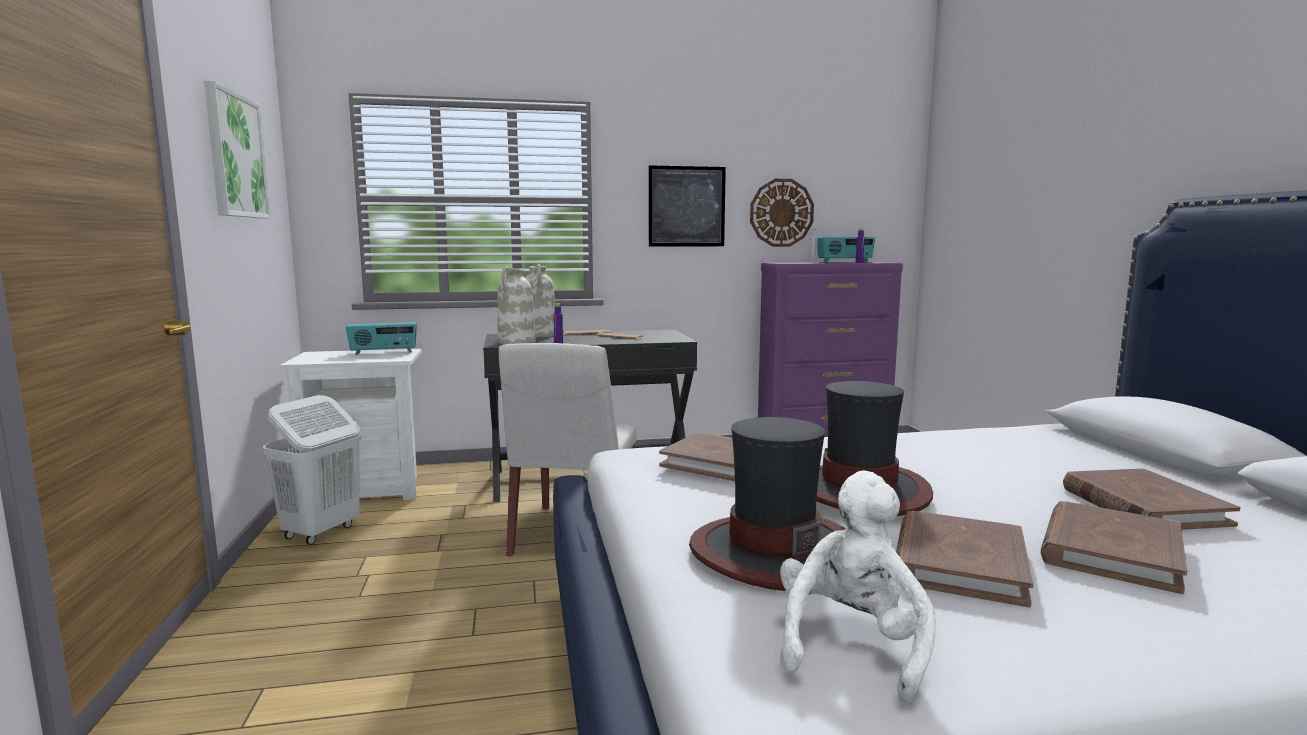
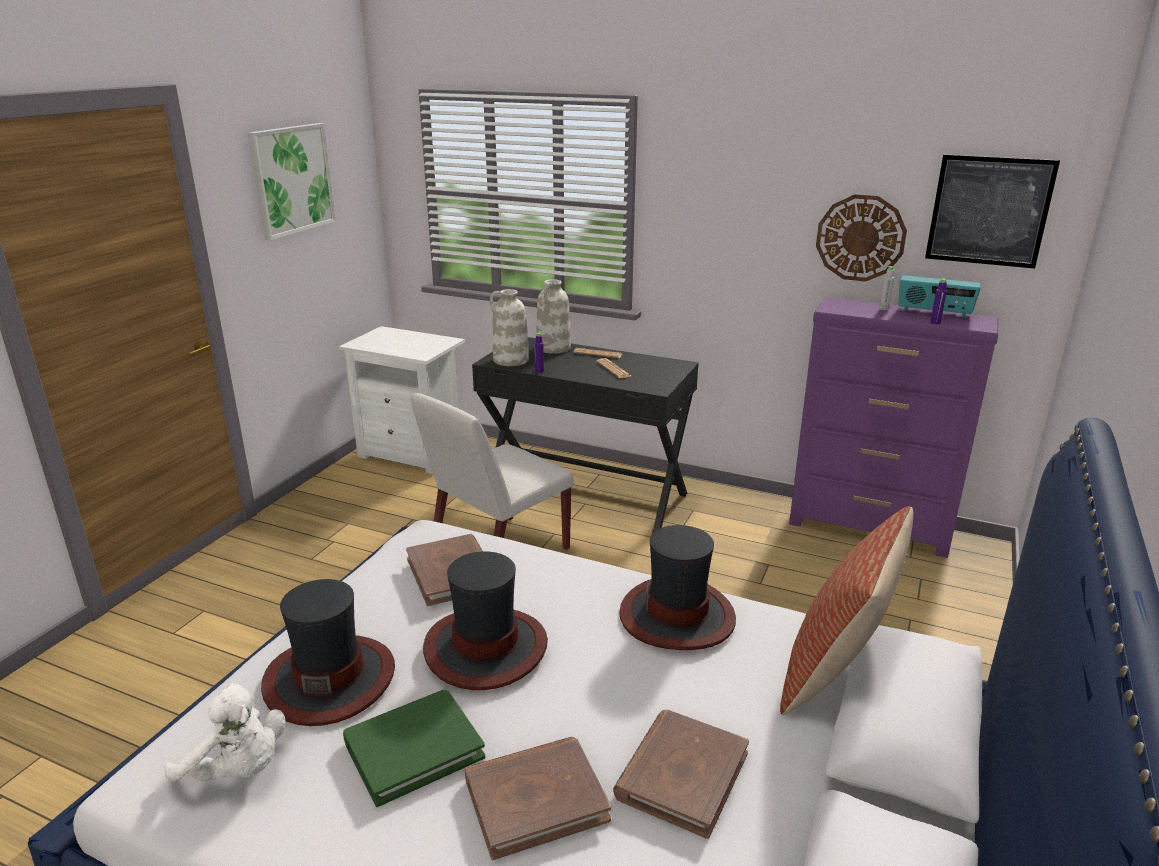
camera: 35 degrees right, 15 degrees up
(320, 532) = (345, 488): white laundry basket -> none
(383, 352) = (427, 341): radio -> none
(686, 206) = (738, 221): picture -> picture (989, 211)
(850, 645) = (238, 771): white plush toy -> white plush toy turned 60 degrees clockwise
(934, 443) = (677, 616): none -> hat
(958, 563) = (413, 749): brown book -> green book
(1078, 441) = (836, 672): none -> pillow

